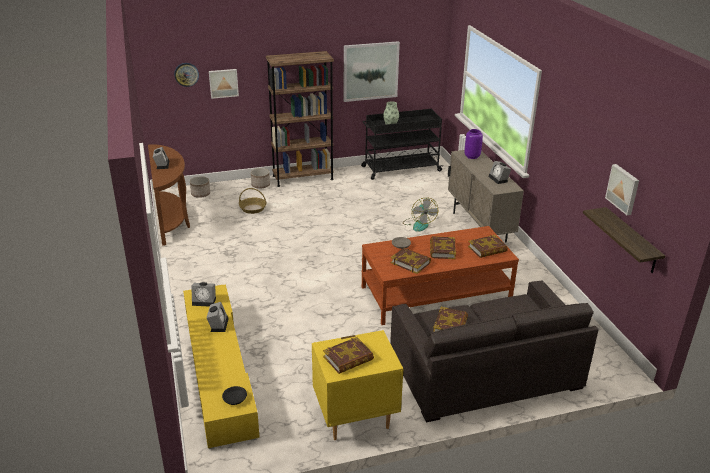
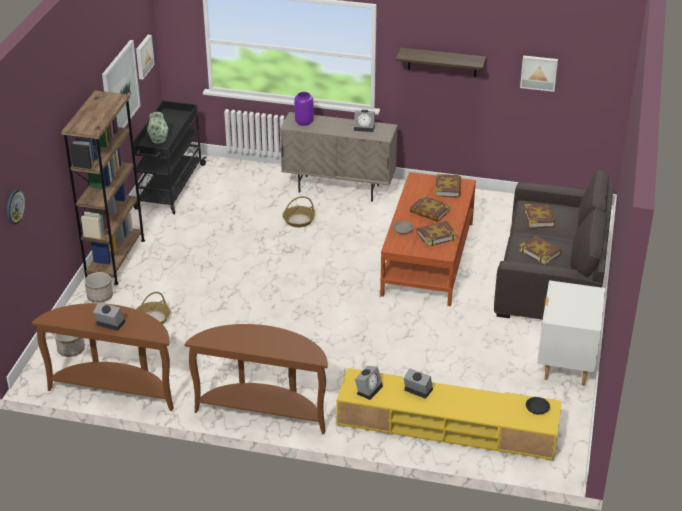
camera: 60 degrees left, 5 degrees up
(184, 279) = (264, 411): none -> brown console table
(223, 83) = (39, 193): picture -> picture (143, 56)
(348, 359) = (576, 310): book -> book (539, 218)
(355, 418) = (565, 365): yellow nightstand -> white nightstand
(419, 224) = (299, 220): fan -> basket
(631, 241) = (560, 110): shelf -> shelf (442, 62)

